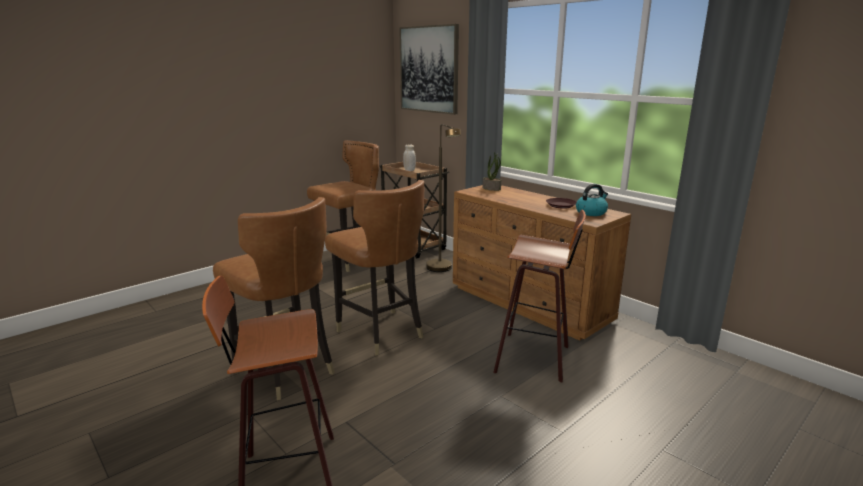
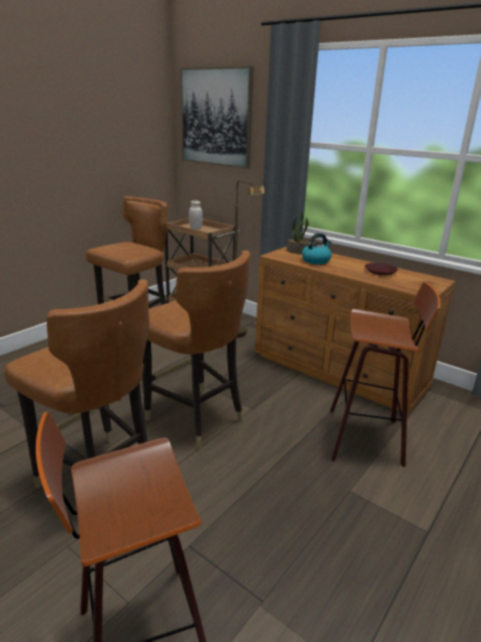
camera: 10 degrees left, 5 degrees up
(591, 212) = (416, 280): kettle -> kettle (316, 260)

